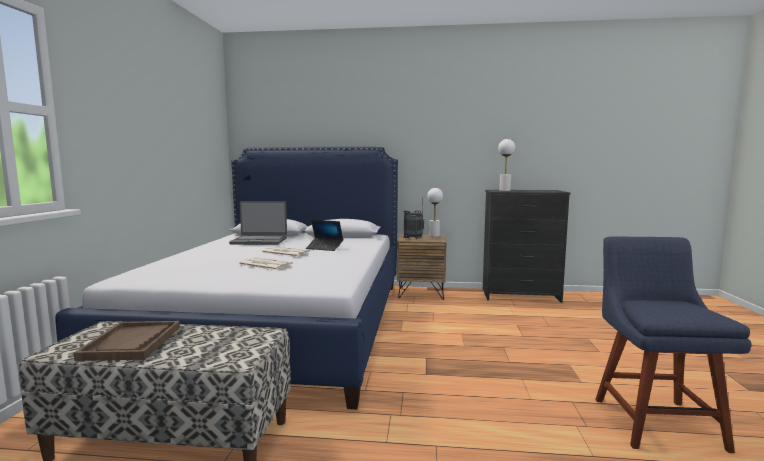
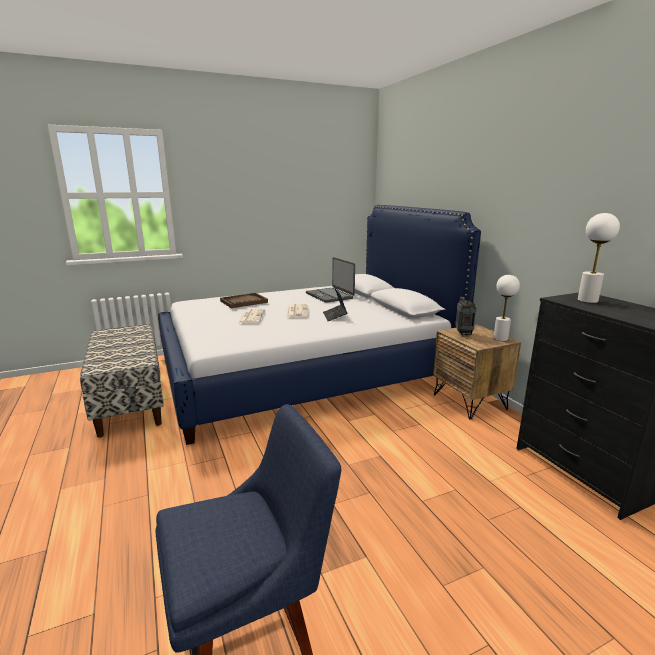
camera: 60 degrees right, 10 degrees up
(132, 343) = (118, 340): brown tray -> brown tray (243, 302)

